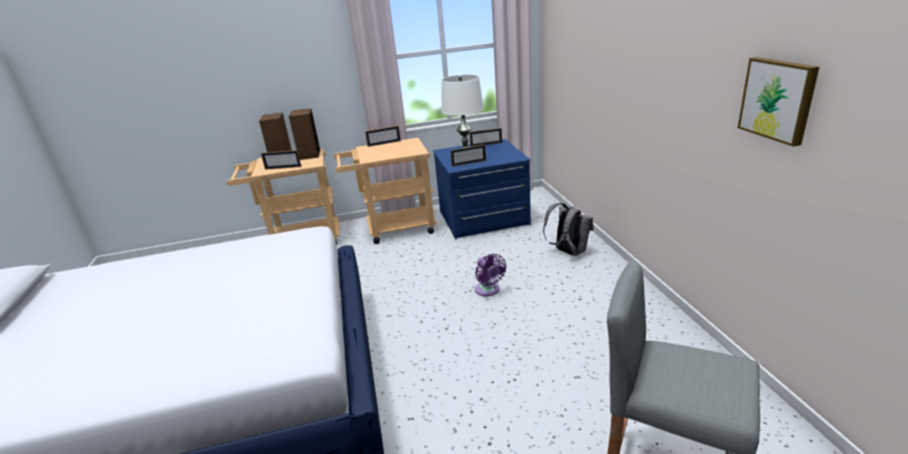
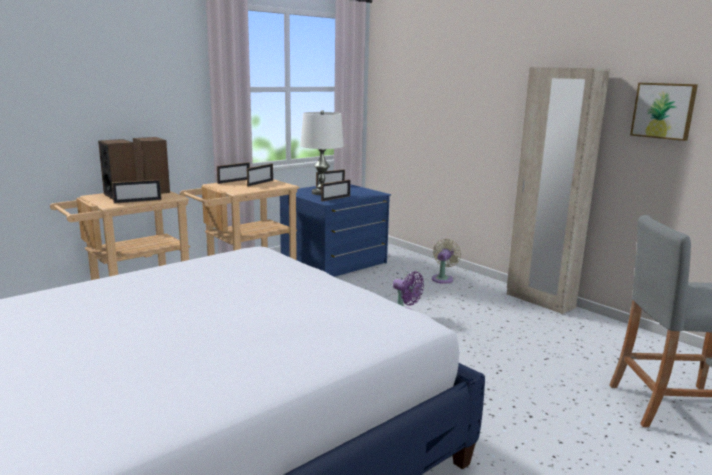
camera: 30 degrees left, 10 degrees down
(401, 147) = (260, 183): none -> picture frame
(568, 252) = (443, 278): grey backpack -> beige fan
(647, 298) = (539, 301): none -> beige wardrobe

